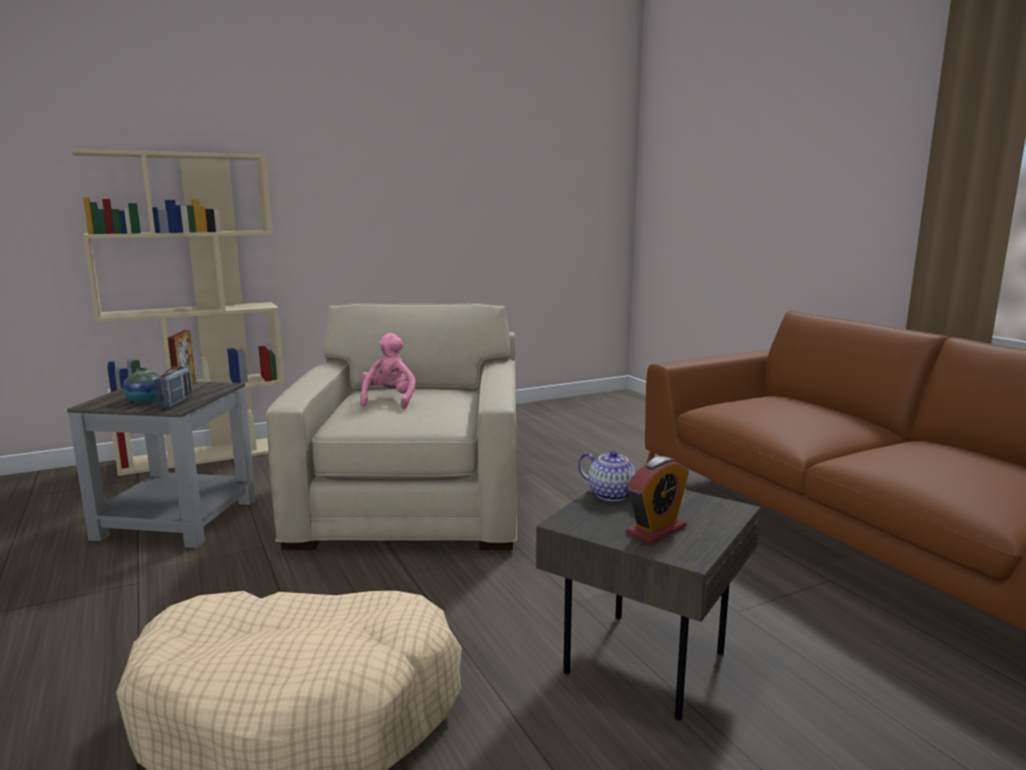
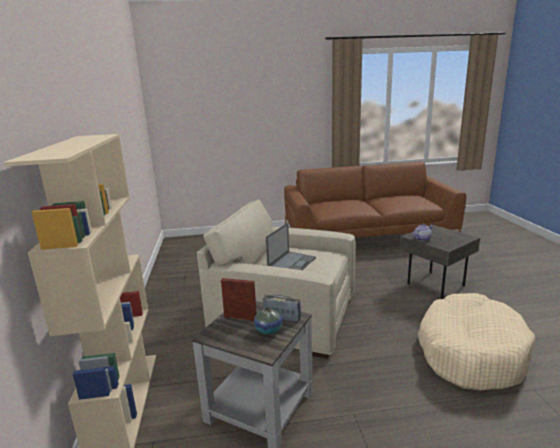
camera: 70 degrees left, 5 degrees up
(389, 400) = (292, 263): pink plush toy -> laptop
(656, 530) = (451, 238): alarm clock -> none

